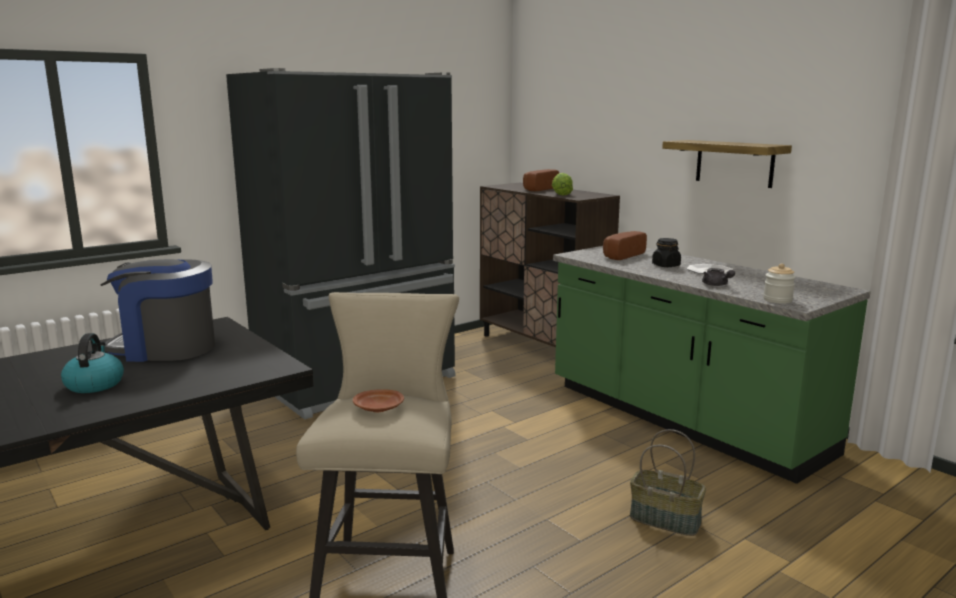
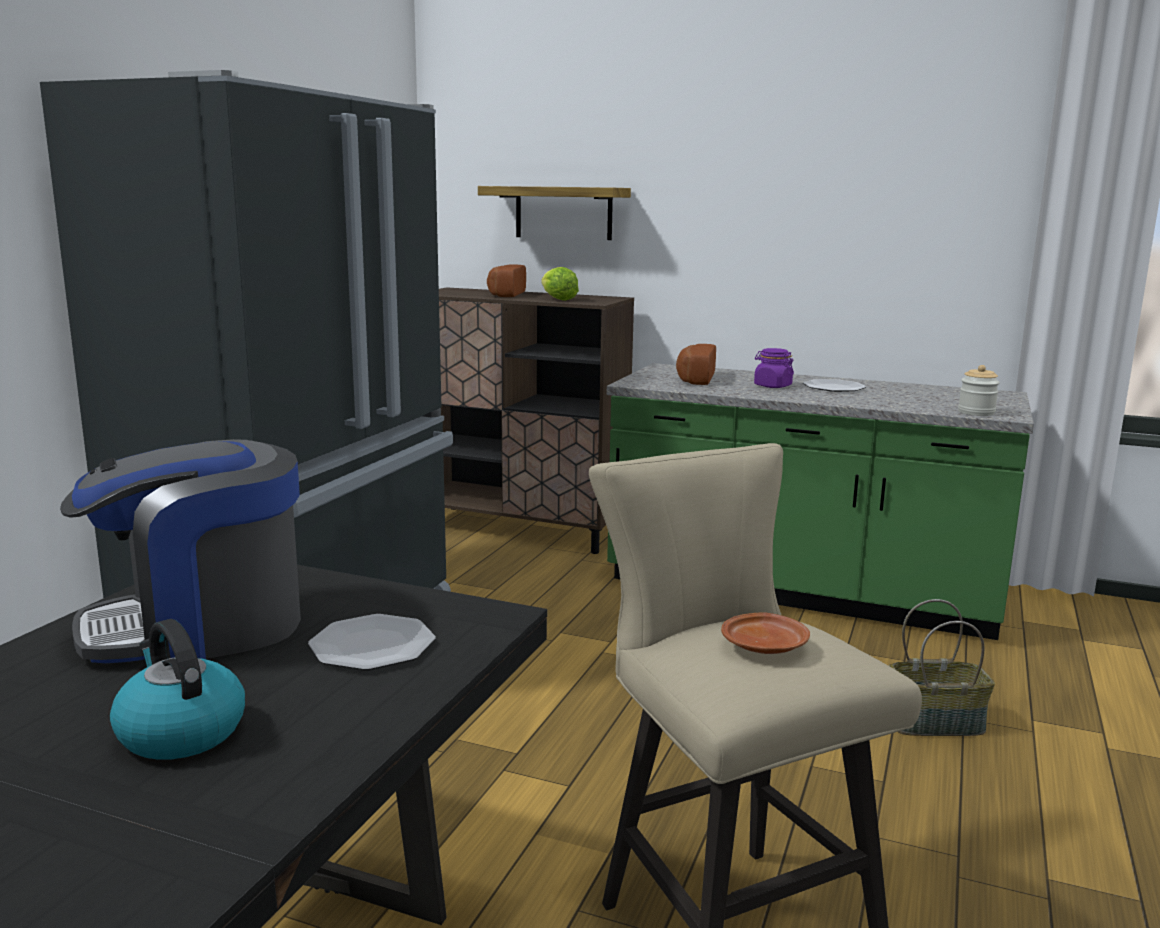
camera: 30 degrees left, 0 degrees up
(212, 369) = (372, 646): none -> plate
(665, 265) = (772, 386): black jar -> purple jar
(716, 285) = (879, 403): grey teapot -> none
(734, 163) = (812, 245): shelf -> shelf (563, 213)

